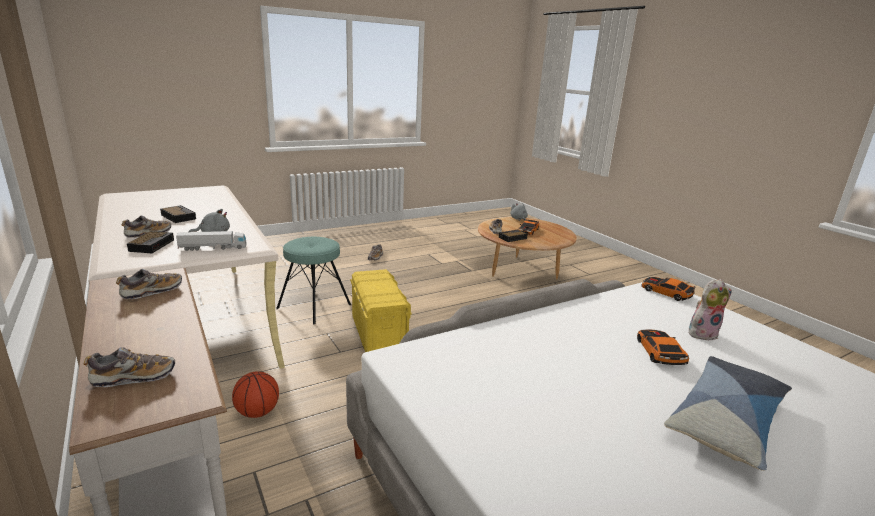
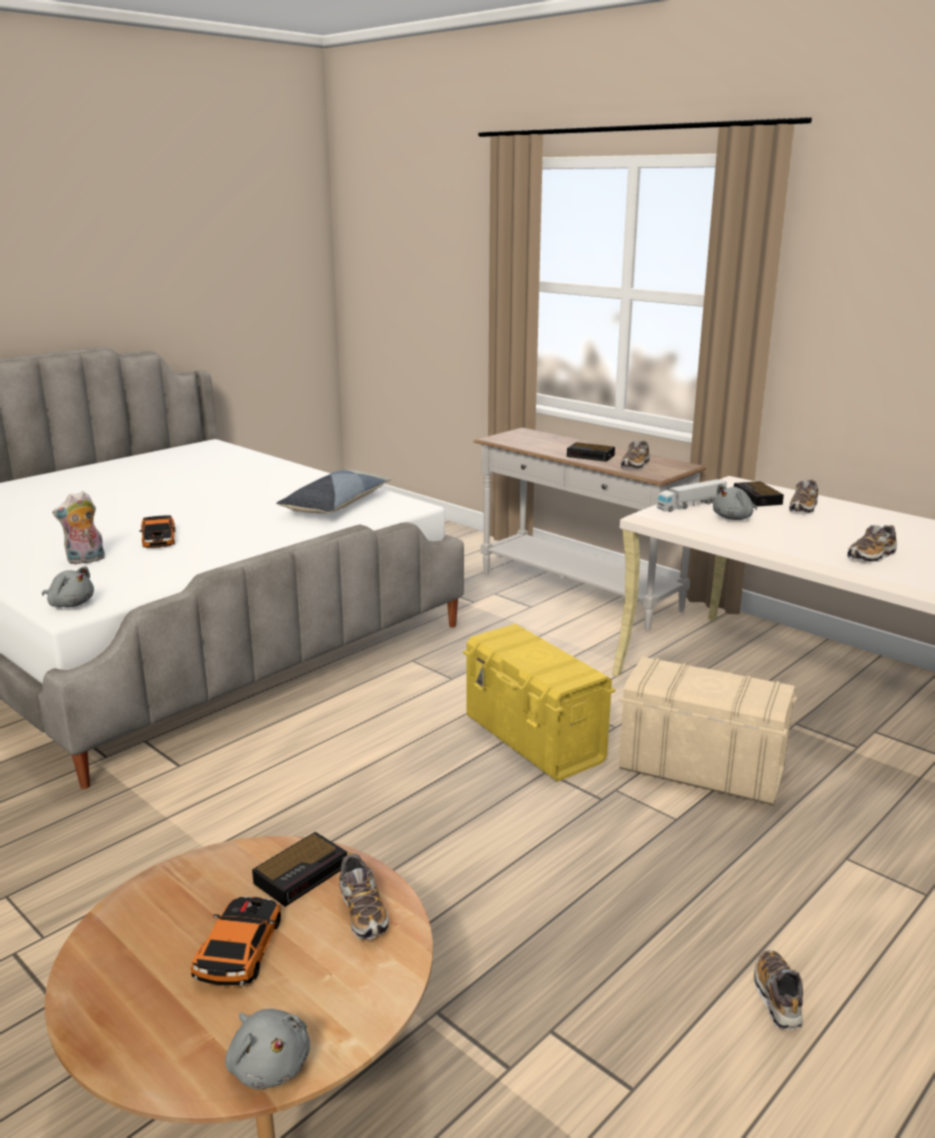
camera: 165 degrees right, 0 degrees up
(134, 378) = (541, 439): shoe -> shoe (871, 556)
(178, 217) = (851, 533): alarm clock -> alarm clock (591, 456)
(257, 412) = (581, 635): basketball -> none
(314, 306) = (700, 770): turquoise stool -> beige storage box
(666, 292) = (70, 604): toy car -> grey plush toy
(727, 420) = (146, 509): pillow -> pillow (336, 505)

